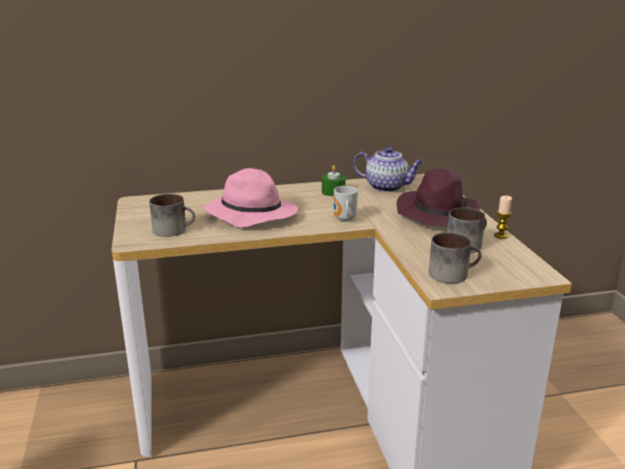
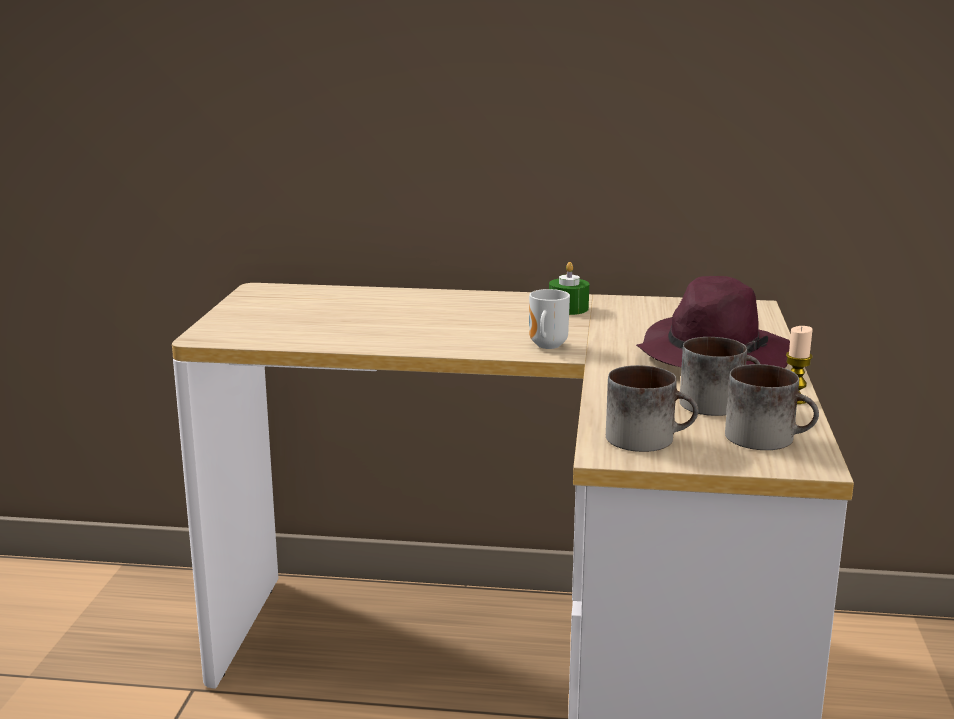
camera: 20 degrees right, 5 degrees down
(174, 230) = (279, 329): mug -> mug (769, 438)
(250, 214) = (406, 323): pink hat -> none
(387, 187) = (666, 311): teapot -> none

